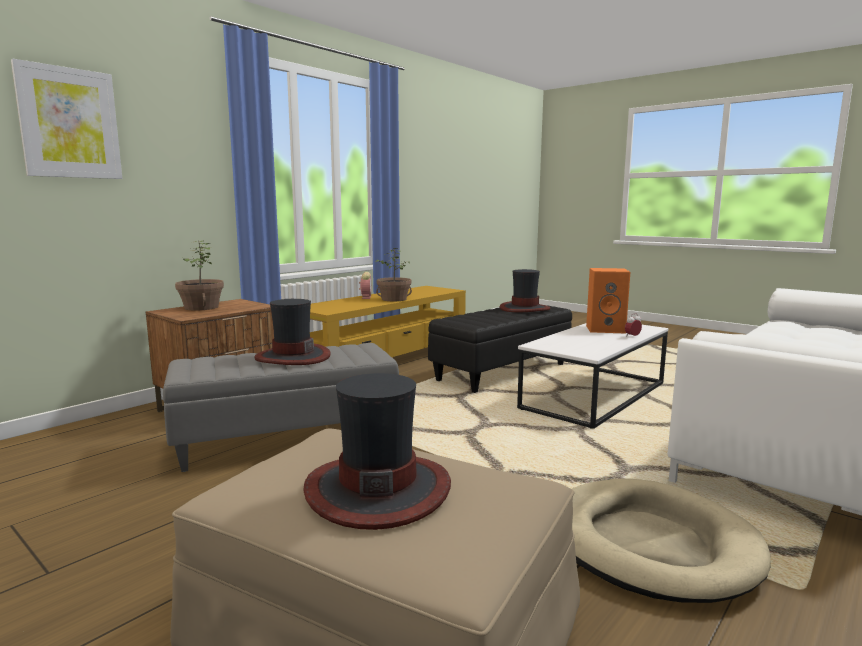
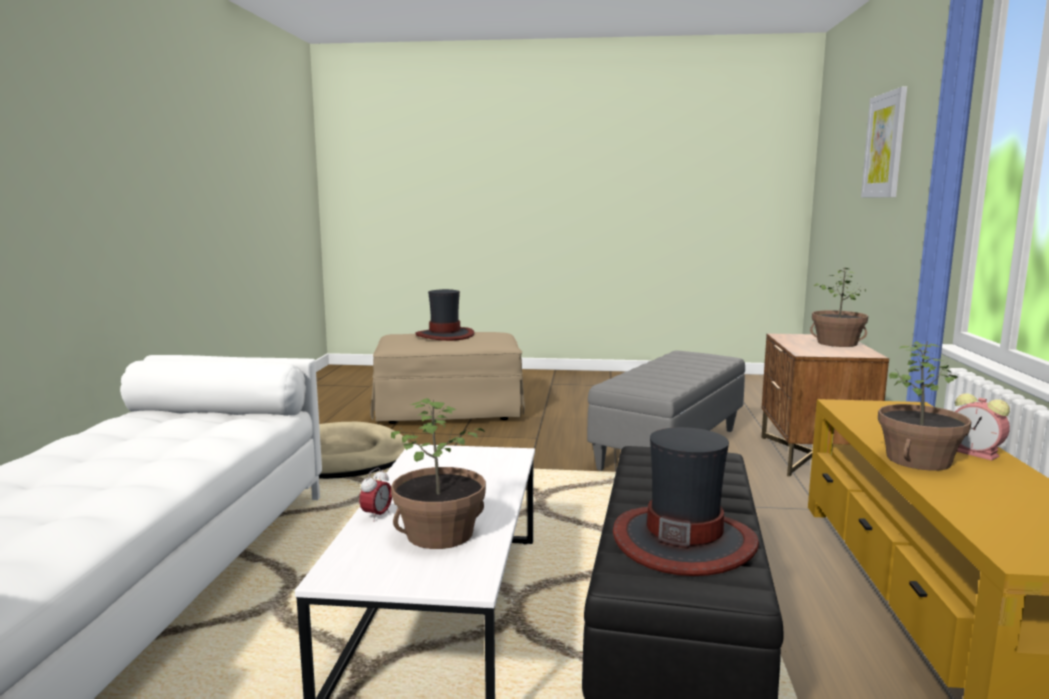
camera: 145 degrees right, 0 degrees up
(292, 357) = (671, 371): hat -> none
(606, 329) = (440, 534): orange speaker -> potted plant

